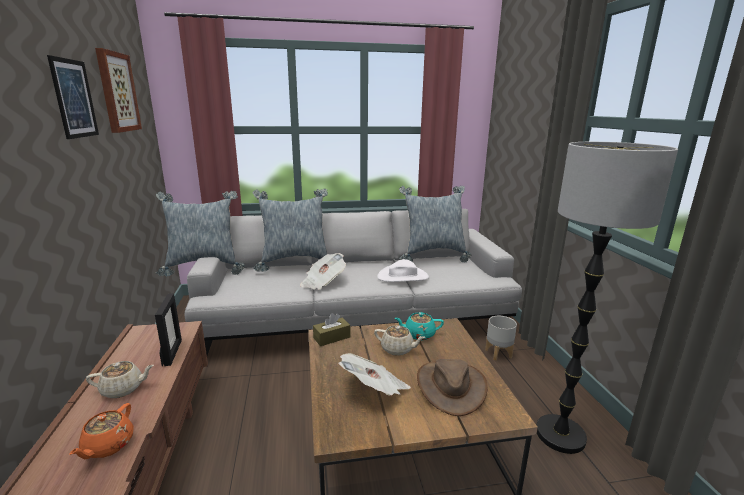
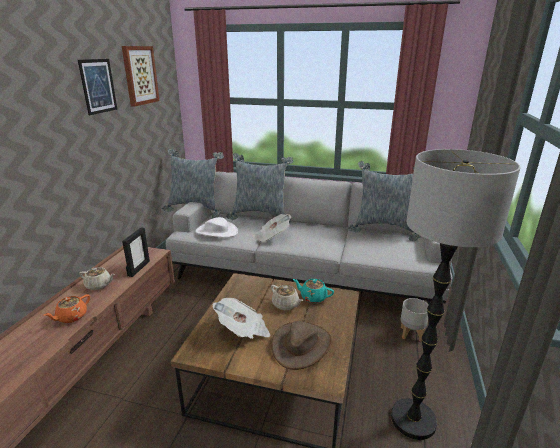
camera: 25 degrees right, 5 degrees up
(331, 337) = (245, 283): brown tissue box -> none
(403, 276) = (340, 244): white hat -> white hat (216, 231)

